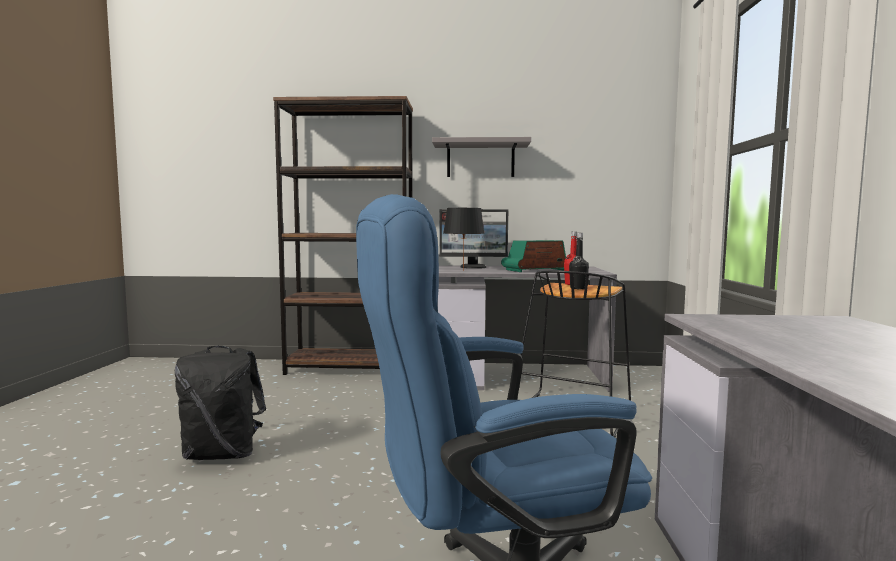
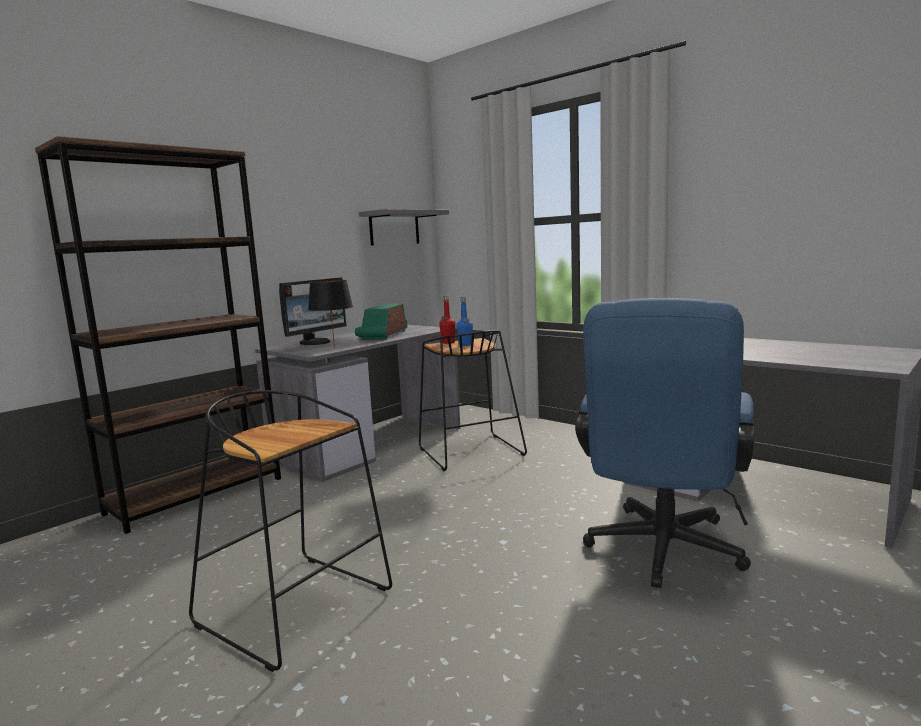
camera: 50 degrees left, 5 degrees up
(223, 454) = (298, 608): black backpack -> black stool
(480, 160) = (290, 223): grey shelf -> grey shelf (394, 228)
(578, 288) = (465, 345): black bottle -> blue bottle

